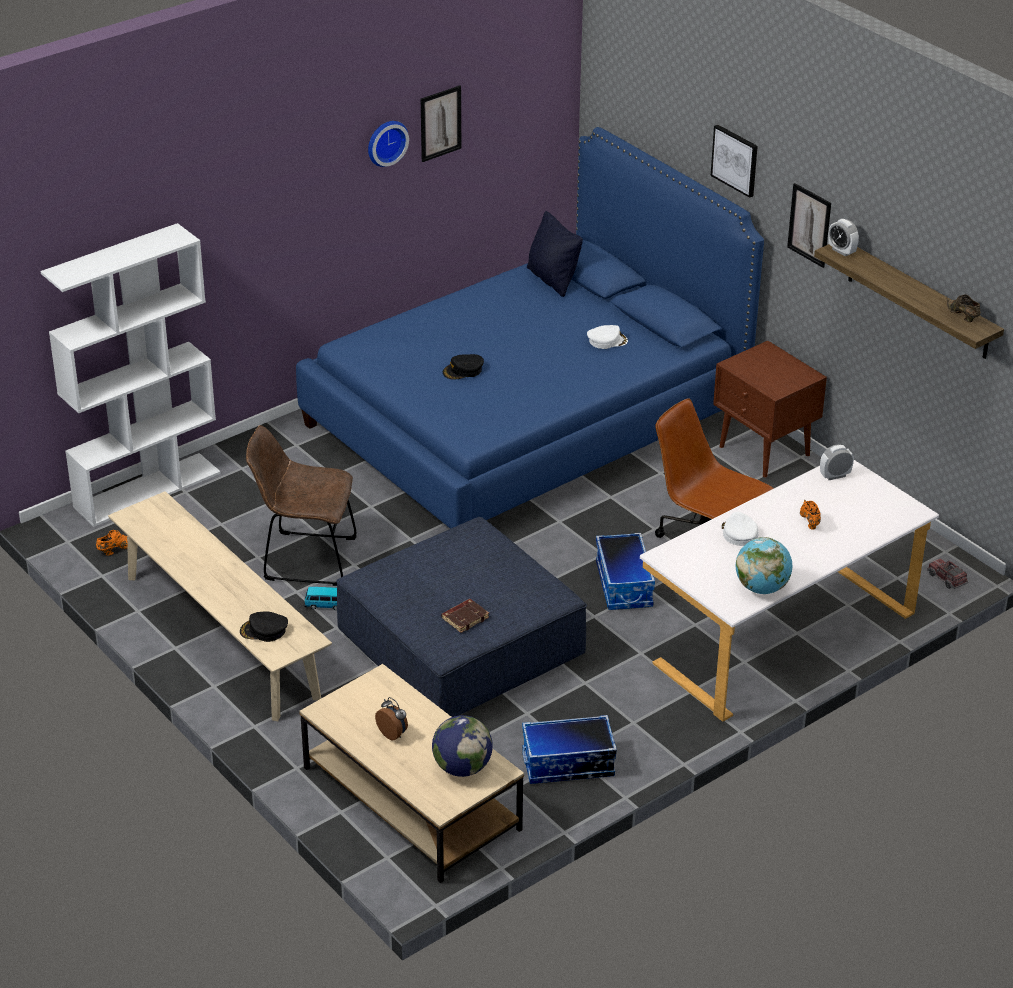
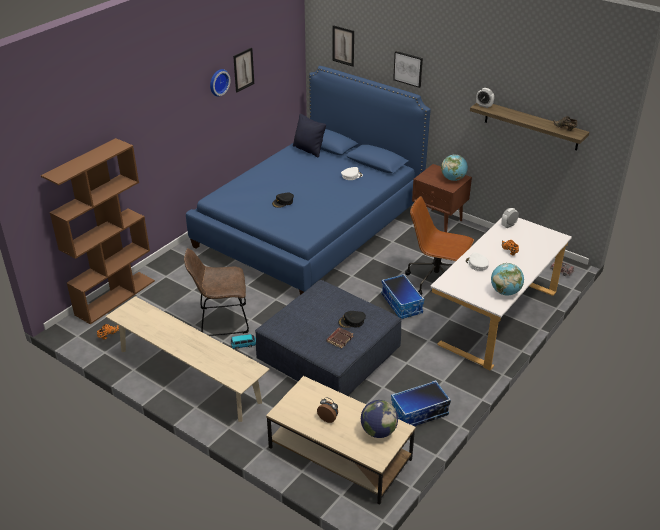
camera: 15 degrees left, 0 degrees up
(147, 489) = (115, 297): white bookcase -> brown bookcase
(264, 631) = (226, 369): black cap -> black cap (351, 322)
(789, 375) = (453, 179): none -> globe
(809, 225) = (458, 96): picture -> picture (343, 45)

